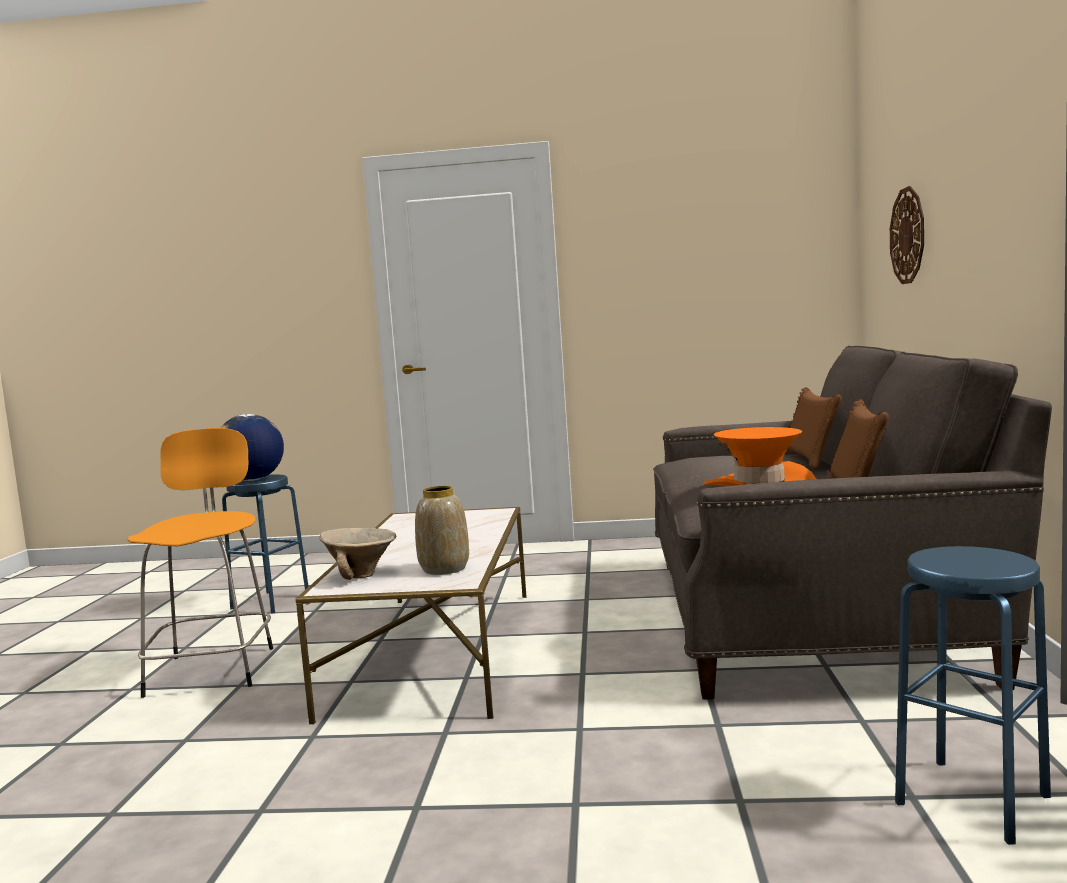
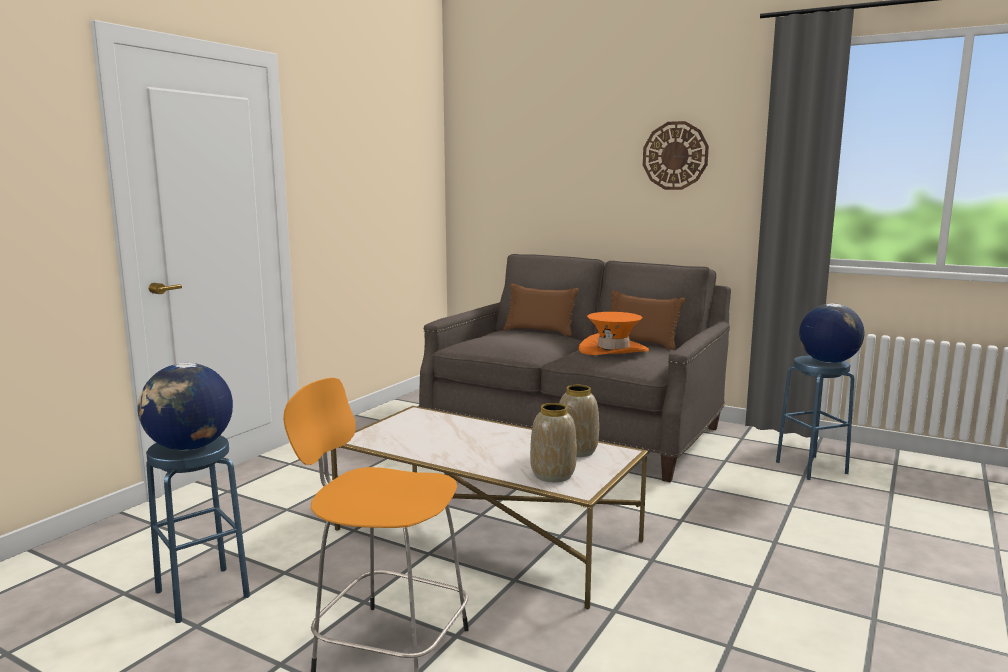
camera: 65 degrees left, 5 degrees up
(362, 575) = (553, 475): beige bowl -> vase
(908, 236) = (538, 183): wall clock -> wall clock (675, 155)
(976, 563) = (828, 362): none -> globe

